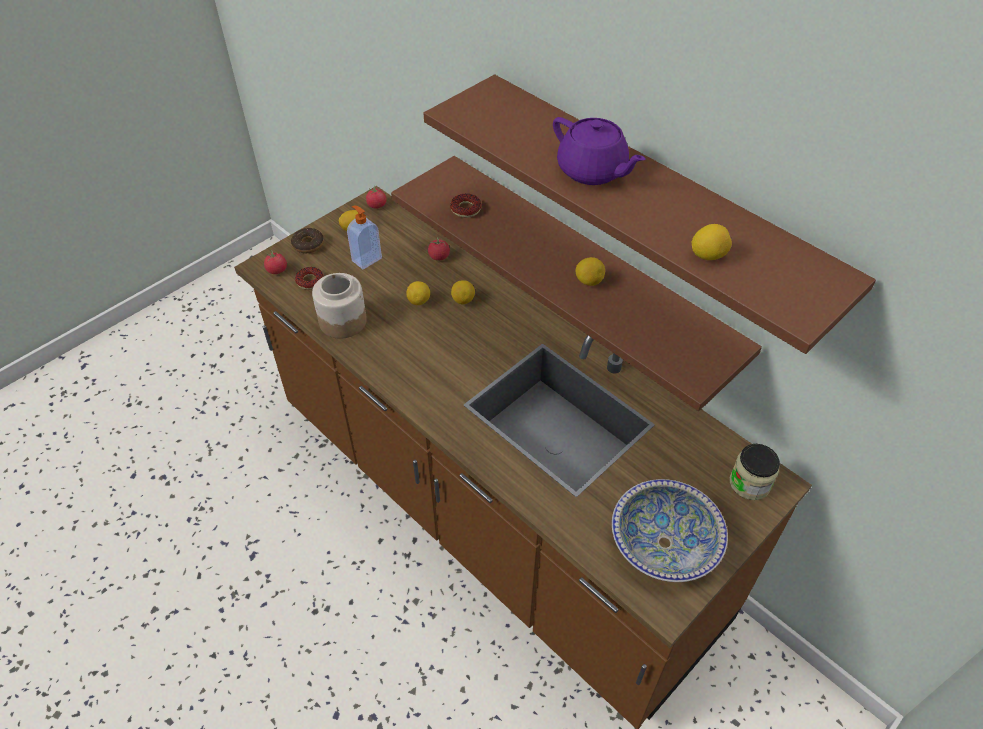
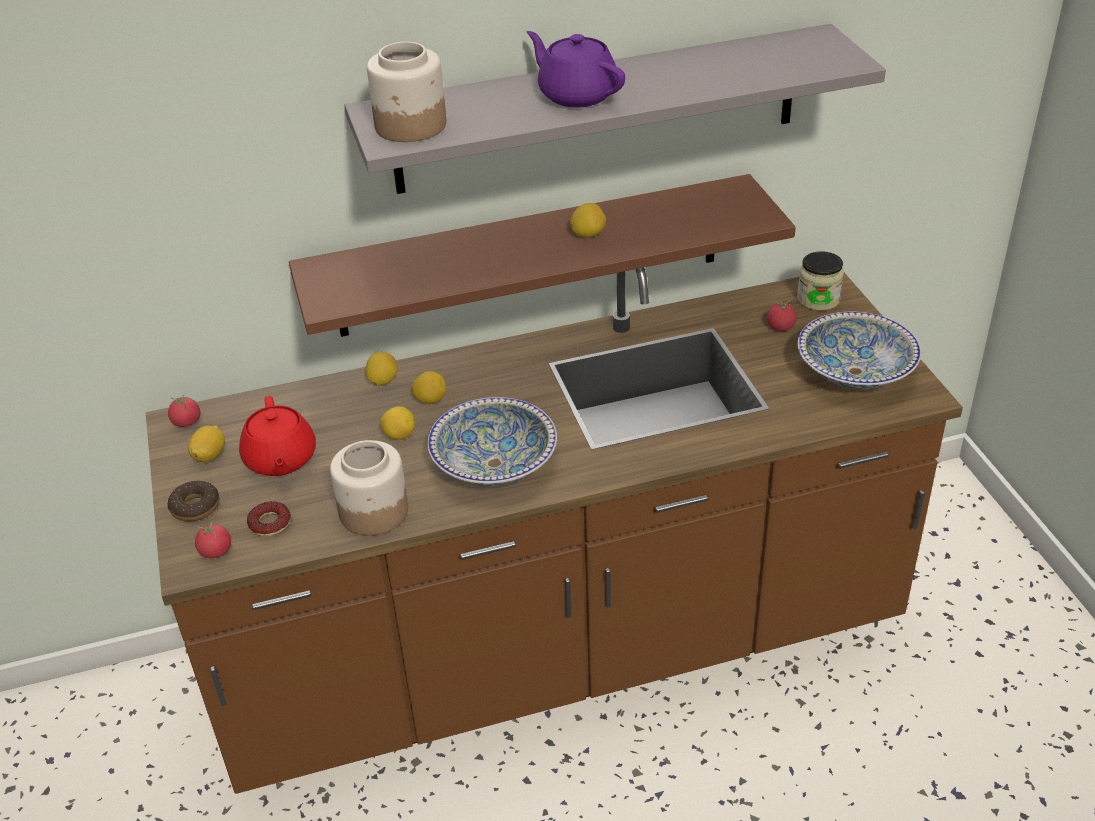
camera: 60 degrees left, 10 degrees down
(366, 259) = (280, 460): soap dispenser -> red teapot
(418, 359) = (494, 463): none -> bowl
(439, 256) = (338, 397): tomato -> tomato (780, 327)
(465, 209) = (397, 278): donut -> none
(482, 112) = (411, 126): none -> jar
(592, 171) = (577, 95): purple teapot -> purple teapot turned 120 degrees counterclockwise
(653, 201) = (598, 110): brown shelf -> grey shelf
(708, 255) = (747, 76): lemon -> lemon (383, 381)

